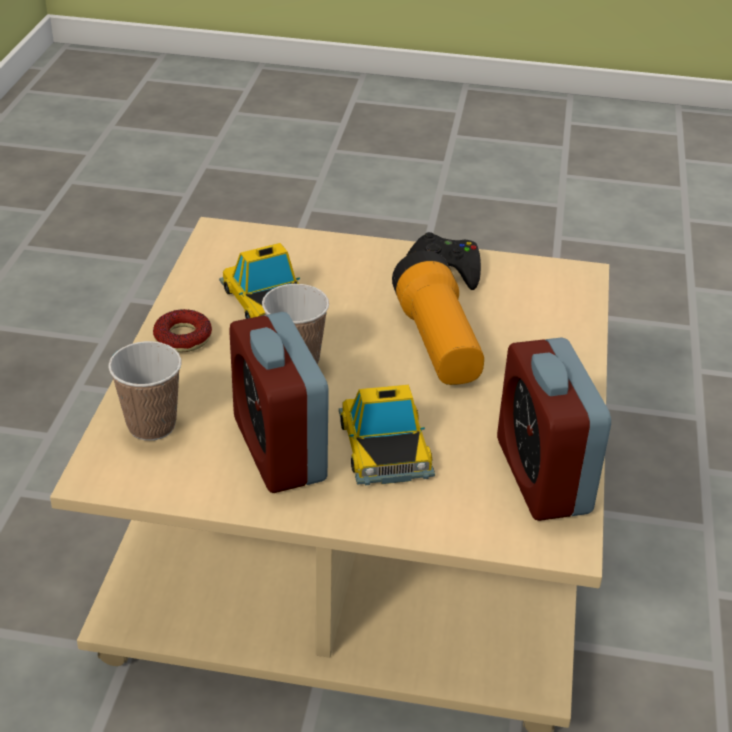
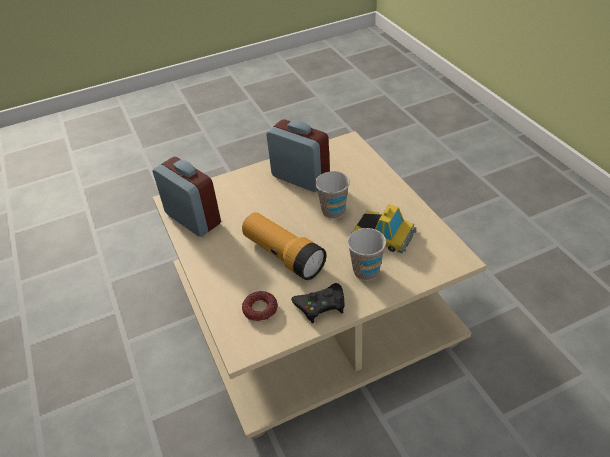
camera: 150 degrees right, 5 degrees up
(151, 425) = (354, 162): cup -> cup (366, 271)
(183, 338) = (392, 197): donut -> donut (260, 310)
(385, 445) = (263, 199): toy car -> none

